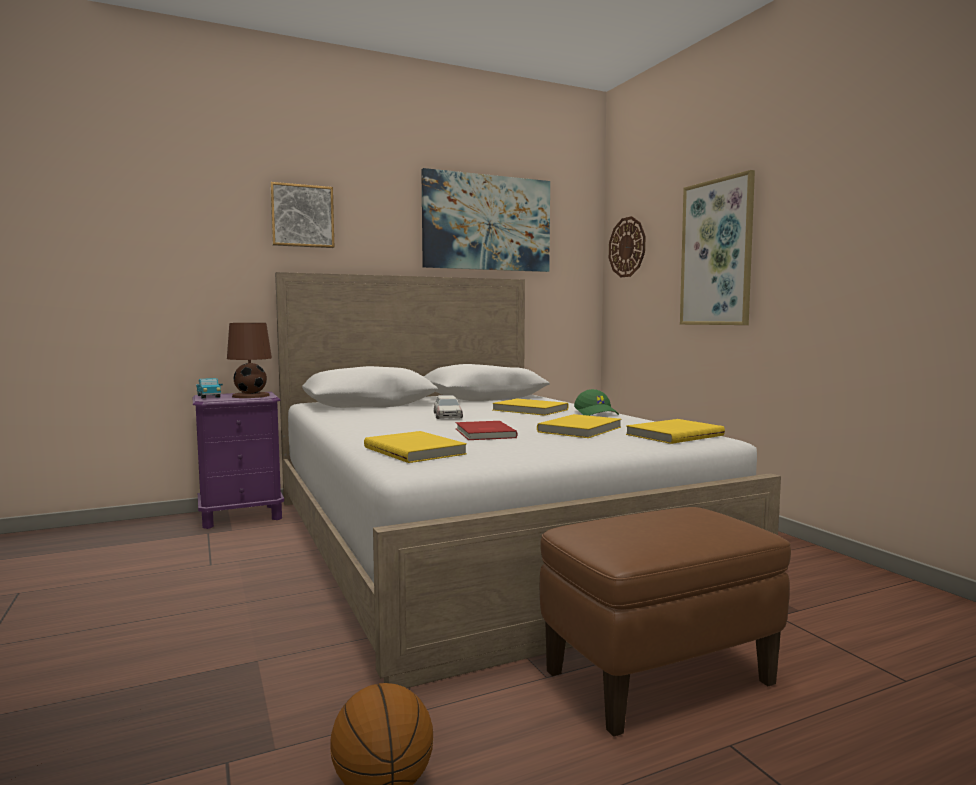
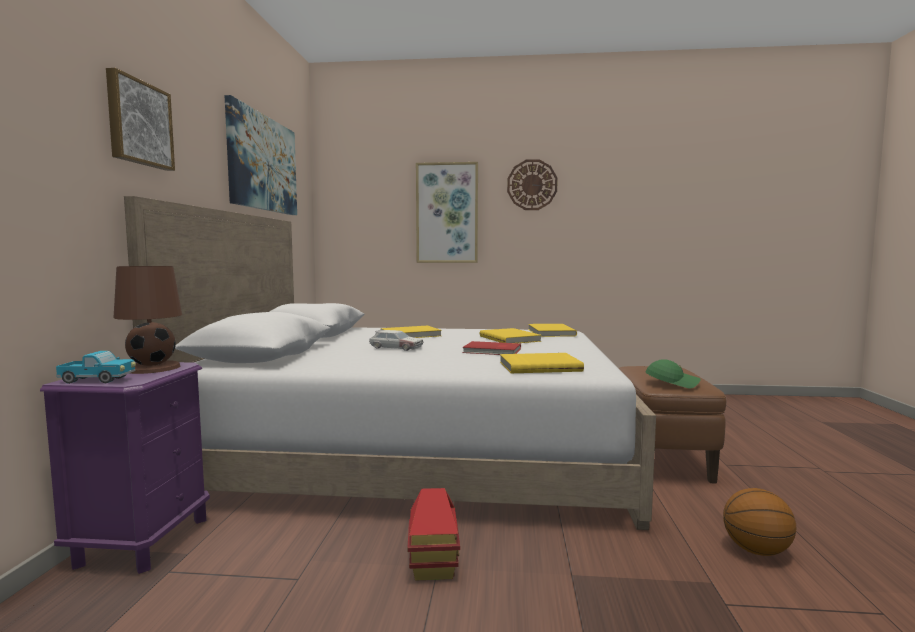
camera: 60 degrees left, 0 degrees up
(244, 600) = (433, 567): none -> toy house
(596, 413) = (453, 330): green cap -> green cap (672, 383)
(627, 247) = (347, 200): wall clock -> wall clock (532, 185)

